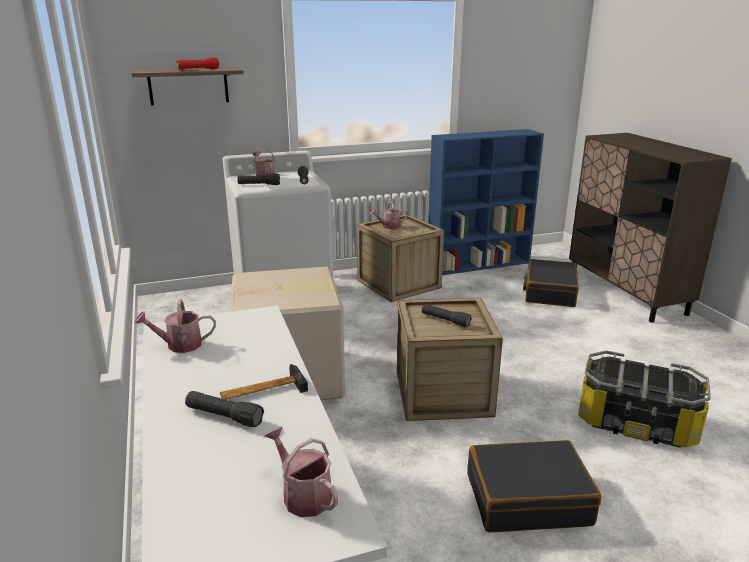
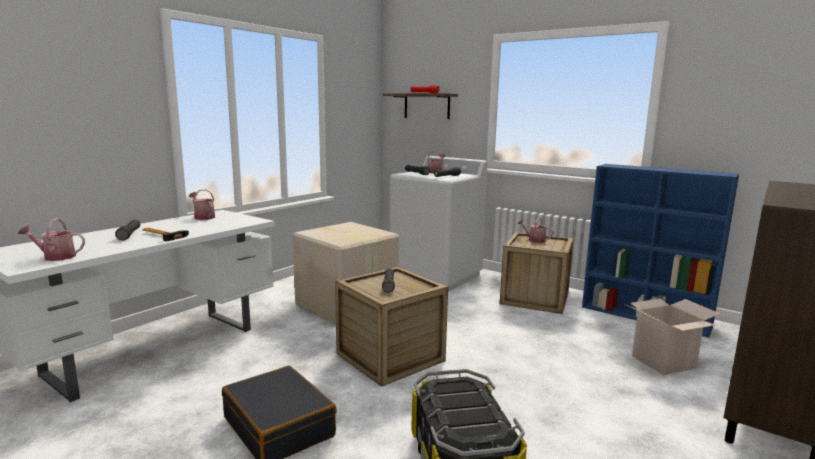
camera: 55 degrees right, 10 degrees down
(303, 495) = (55, 257): watering can -> watering can turned 105 degrees counterclockwise
(549, 292) = (663, 362): black suitcase -> cardboard box

